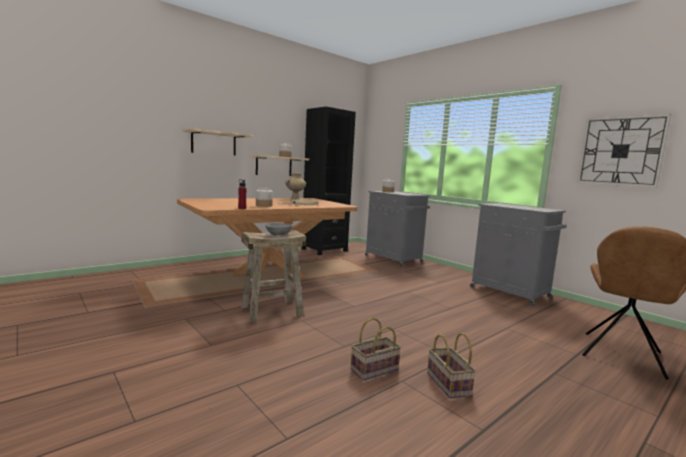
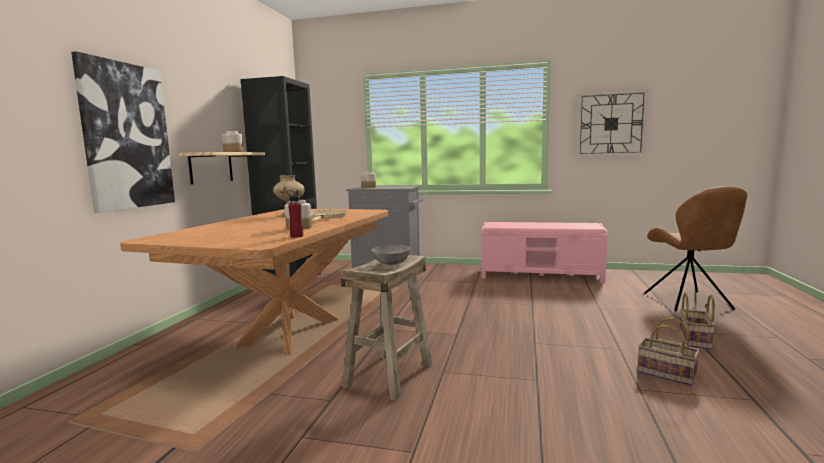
camera: 35 degrees left, 0 degrees up
(214, 143) = (126, 136): shelf -> picture
(374, 370) = (605, 391): basket -> basket (696, 340)
(511, 293) = (541, 275): grey cabinet -> pink bench

